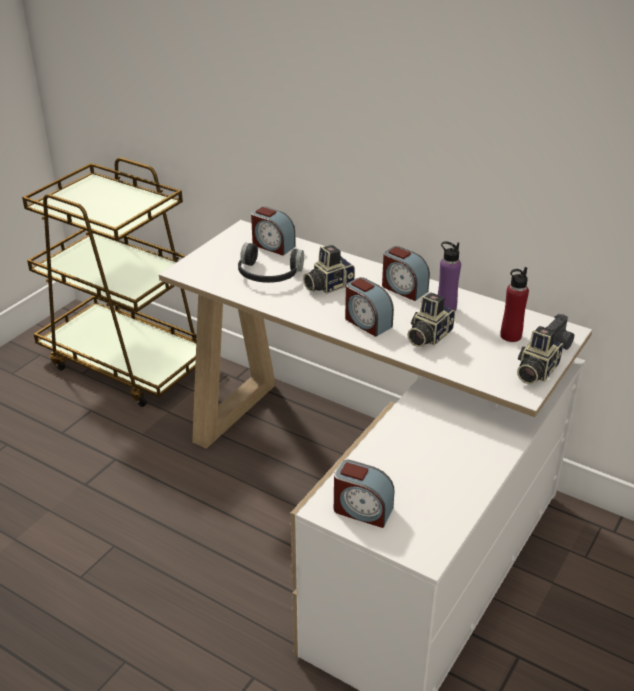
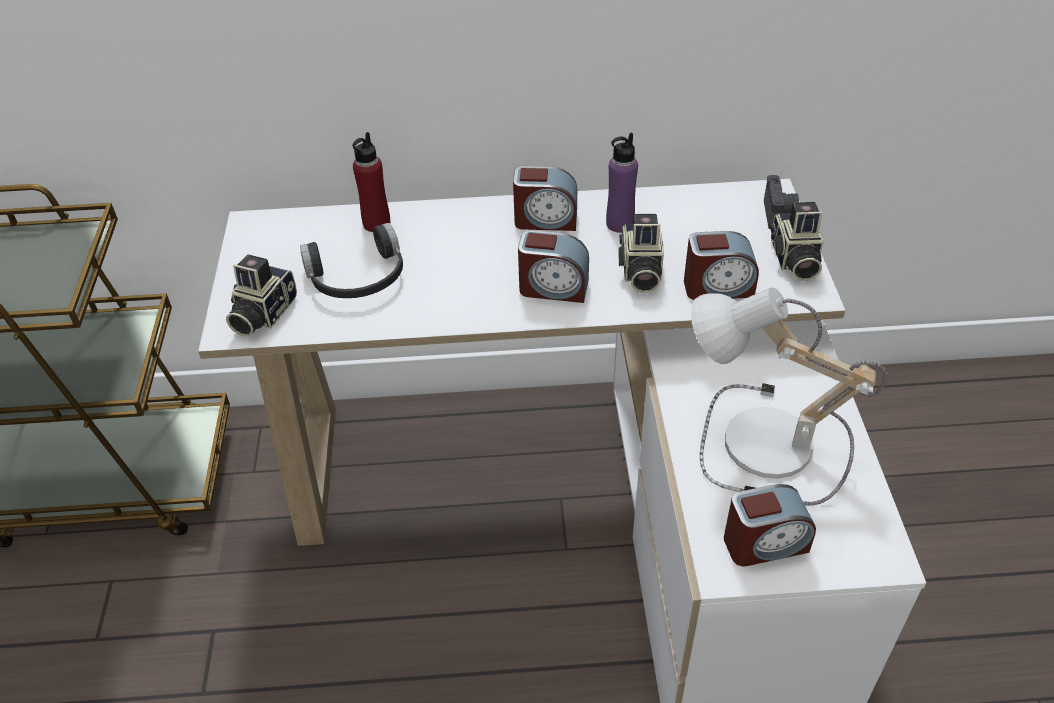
camera: 35 degrees left, 10 degrees up
(272, 245) = (317, 232): alarm clock -> alarm clock (718, 287)
(327, 285) = (451, 258): camera -> camera (261, 314)
(416, 467) = (760, 449): none -> table lamp
(510, 336) = (723, 227): red bottle -> red bottle (376, 223)

